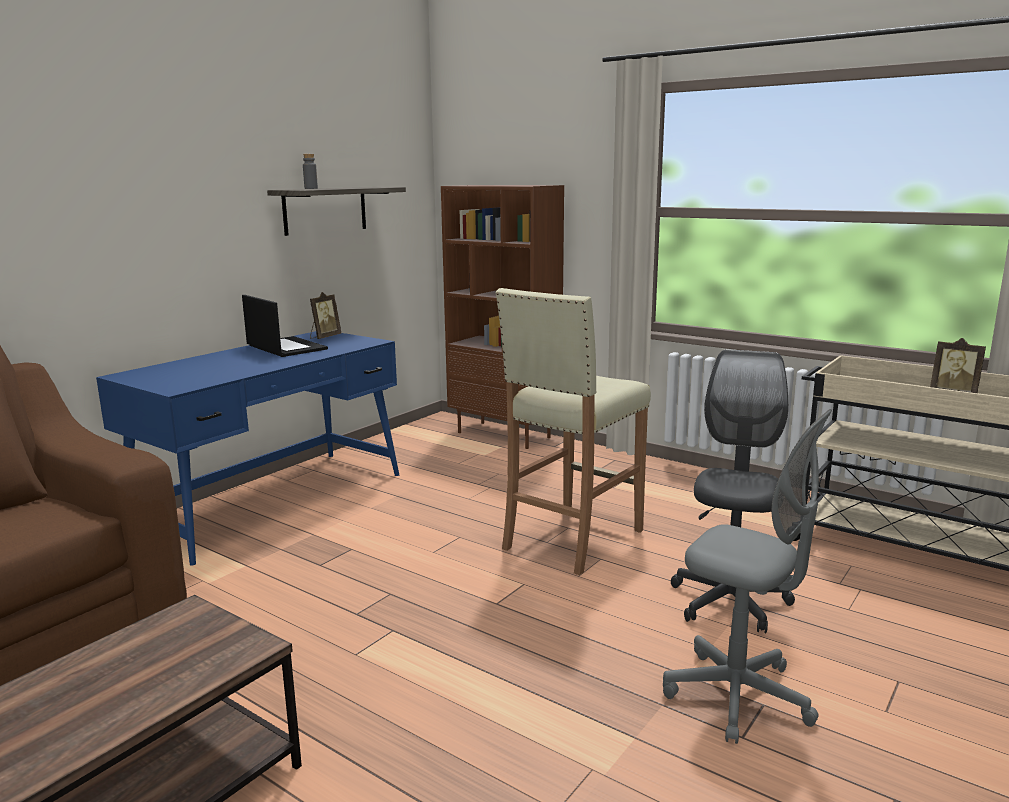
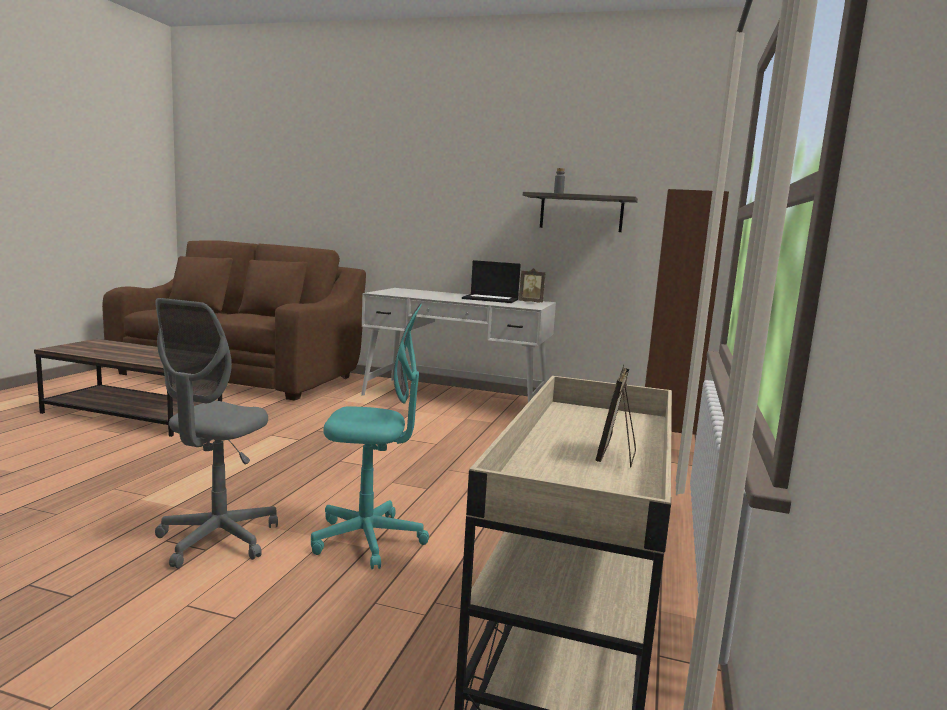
camera: 70 degrees right, 5 degrees down
(273, 501) = (455, 398): blue desk -> white desk
(285, 347) = (491, 299): laptop -> laptop turned 75 degrees clockwise
(572, 540) = (456, 477): beige stool -> none
(729, 602) = (368, 540): grey office chair -> turquoise office chair

